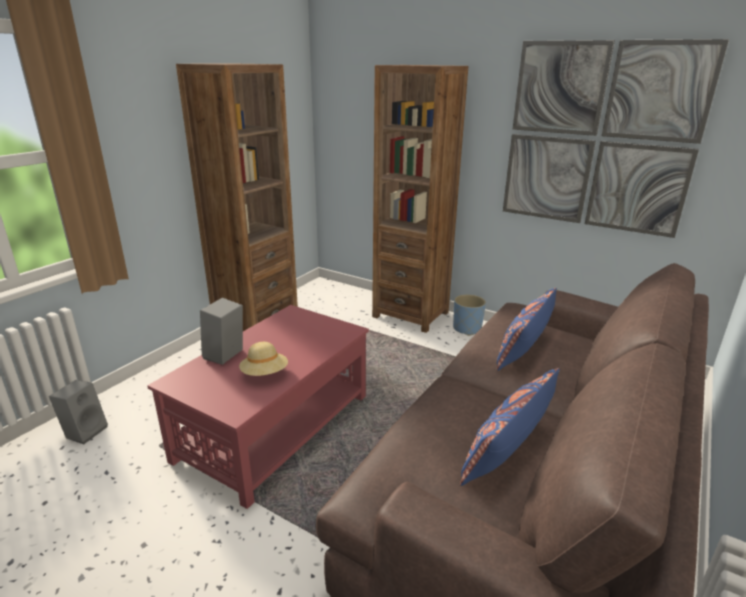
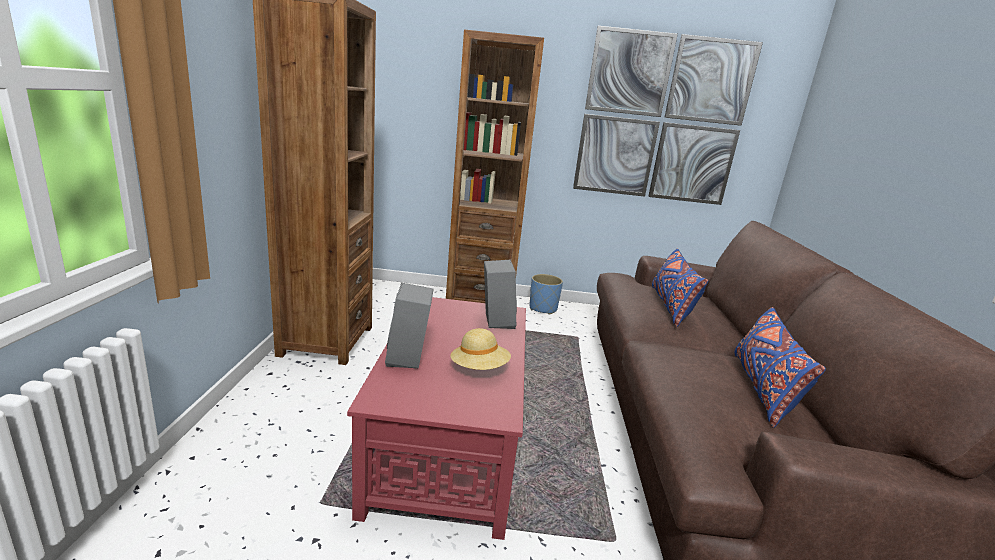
camera: 30 degrees left, 5 degrees down
(85, 431) = (181, 518): grey speaker -> grey speaker (495, 320)

